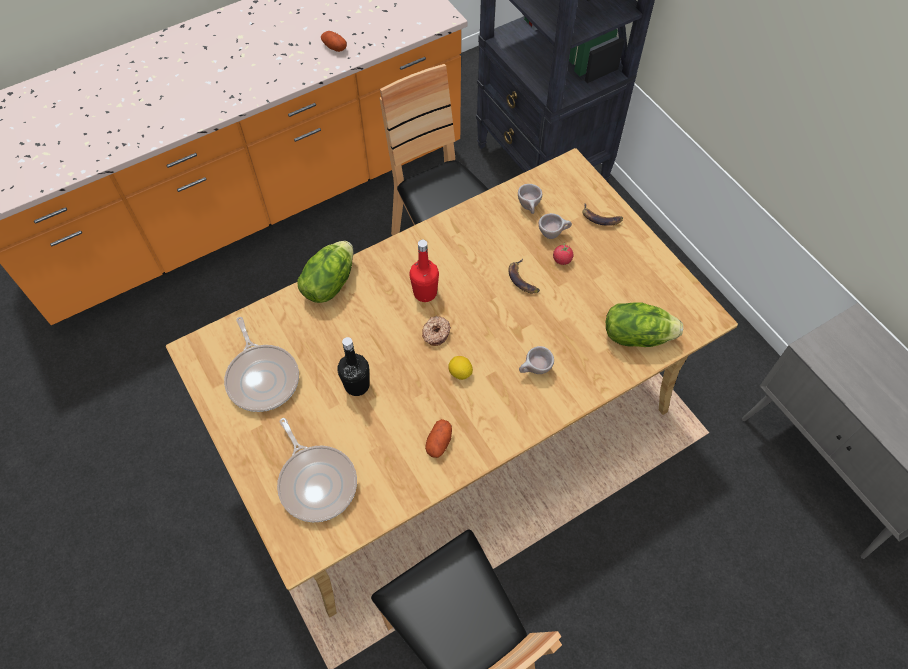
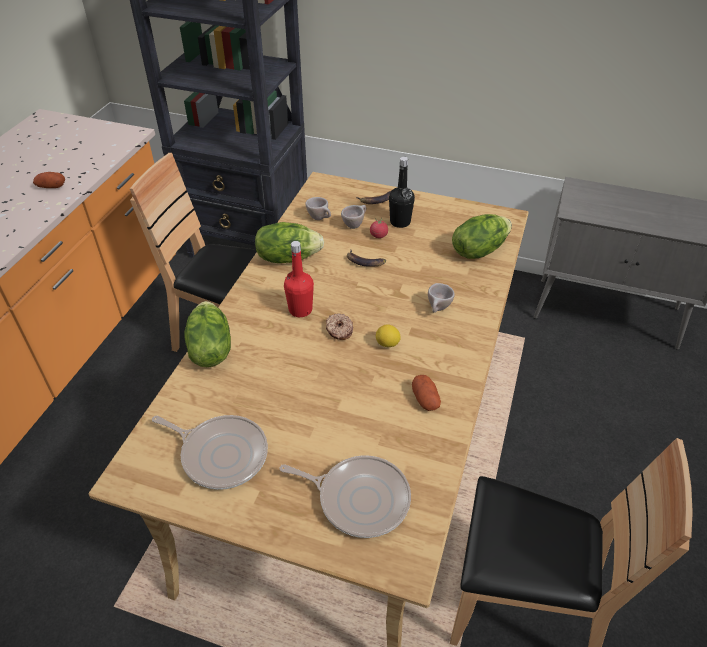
camera: 40 degrees left, 15 degrees down
(357, 385) = (314, 404): black bottle -> black bottle (400, 222)
(463, 233) = (288, 257): none -> lettuce

